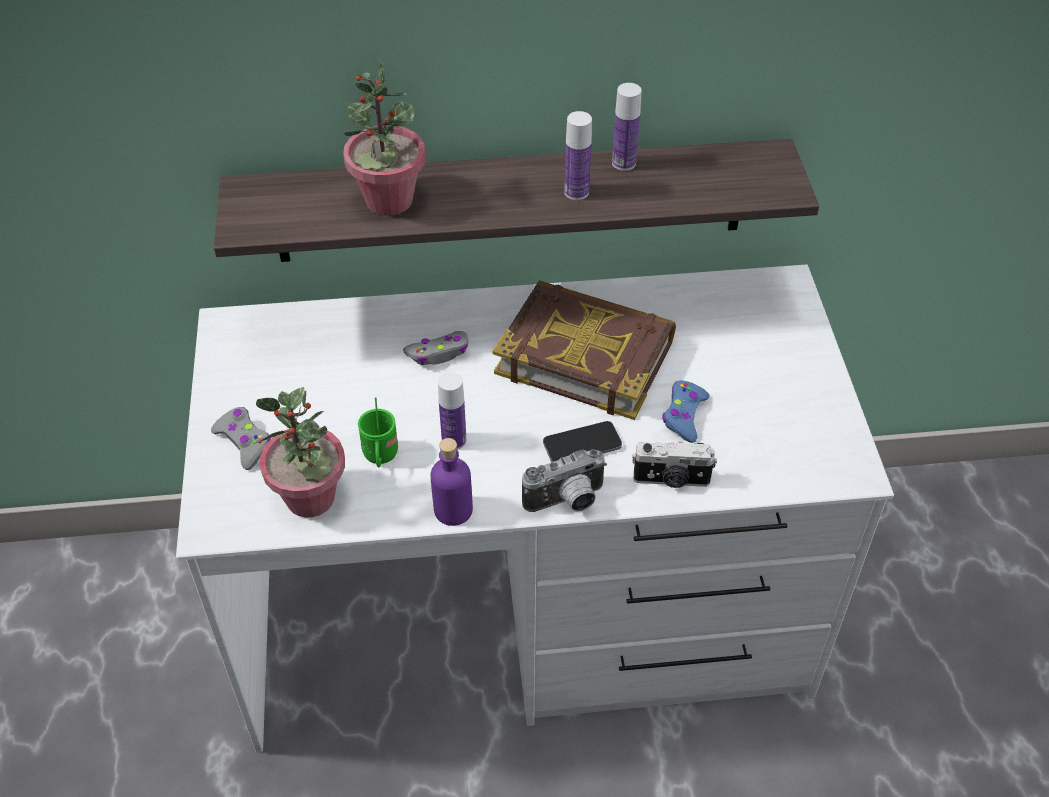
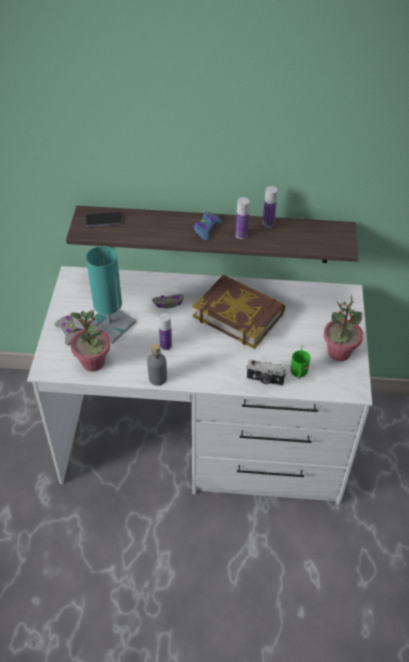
camera: 10 degrees right, 0 degrees up
(328, 414) = (110, 324): none -> turquoise table lamp
(380, 458) = (129, 349): green mug -> green mug (298, 374)
(388, 200) = (151, 227): potted plant -> potted plant (338, 352)
(453, 510) = (157, 378): purple bottle -> grey bottle
(567, 502) = (212, 383): camera -> none
(582, 445) = (226, 357): phone -> phone (103, 220)
(684, 416) = (279, 350): blue game controller -> blue game controller (206, 229)

